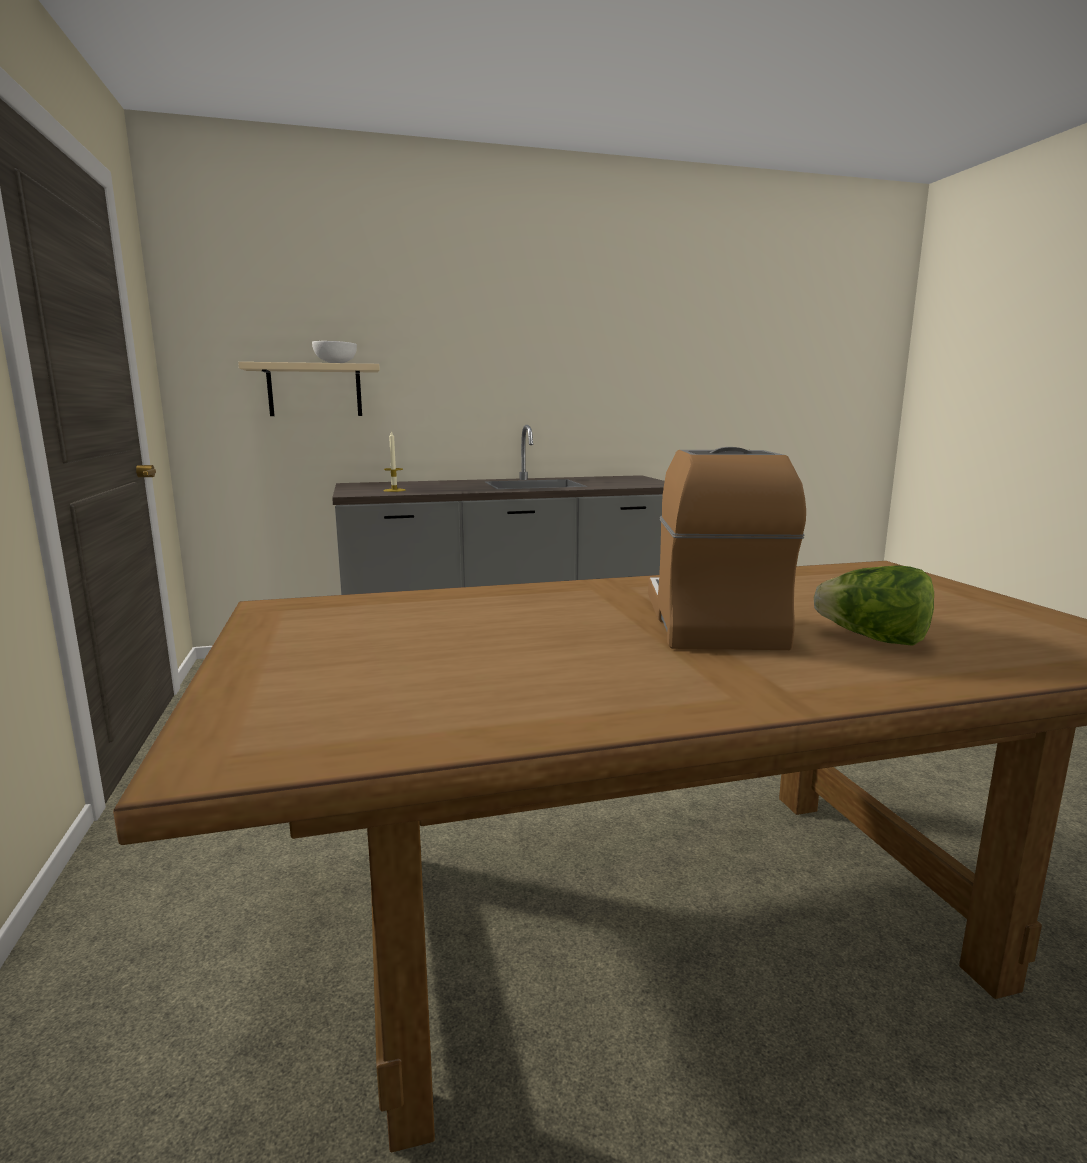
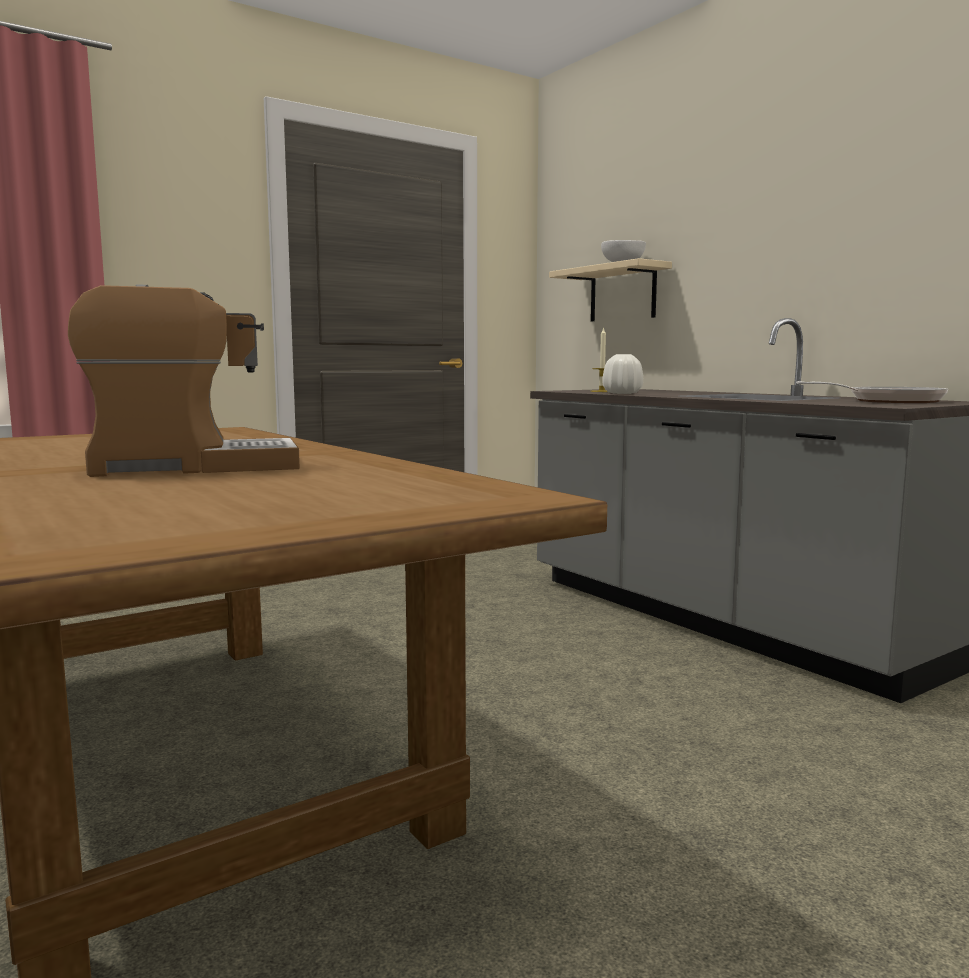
camera: 70 degrees right, 5 degrees down
(441, 491) = (622, 393): none -> white vase
(619, 480) = (887, 401): none -> frying pan
(873, 639) = (119, 490): lettuce -> none

